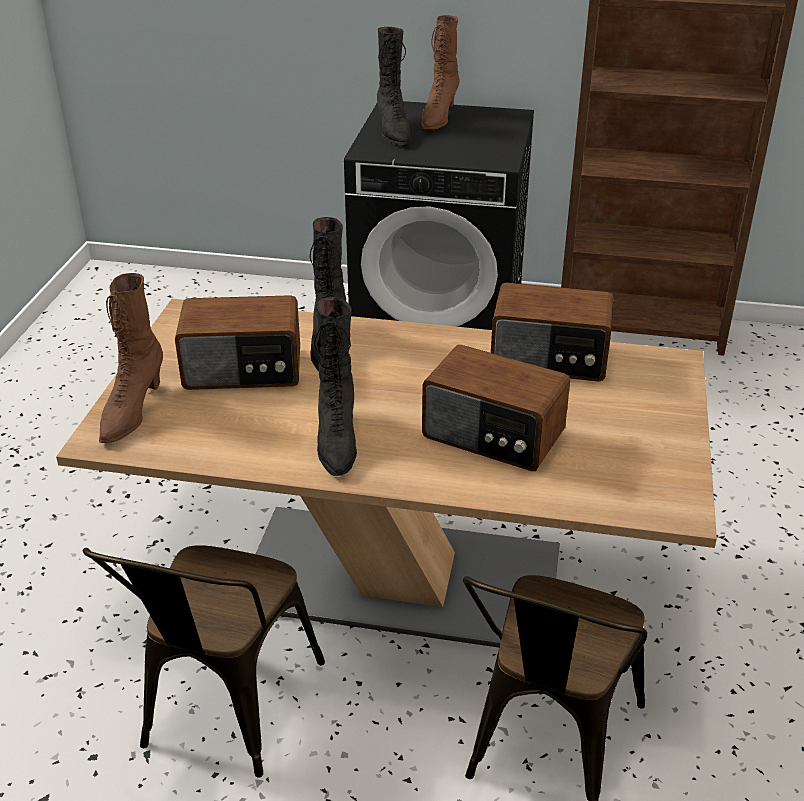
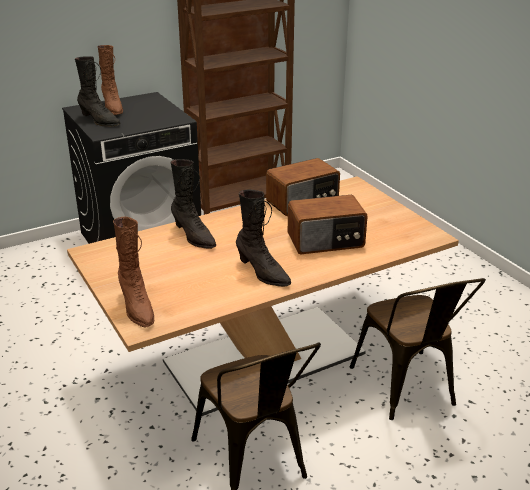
camera: 40 degrees left, 5 degrees down
(243, 370) = (166, 264): radio -> none

